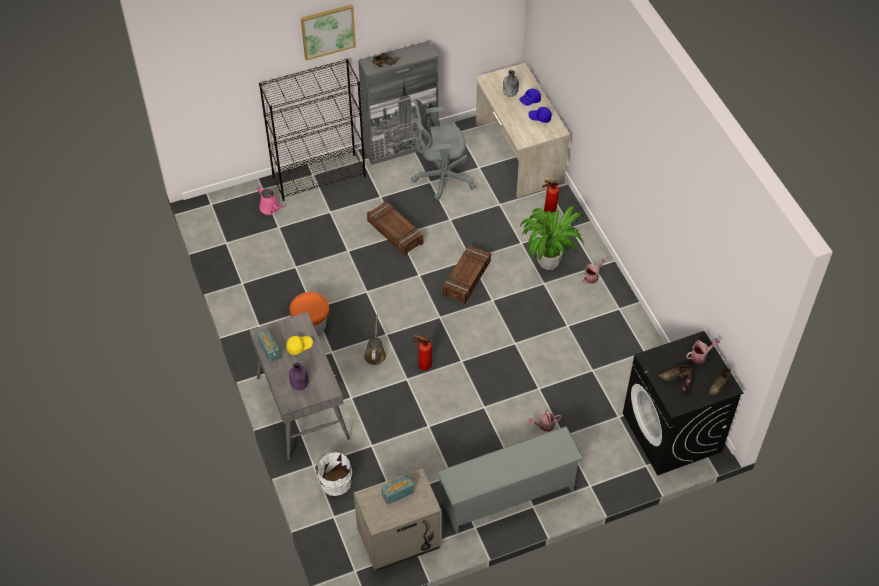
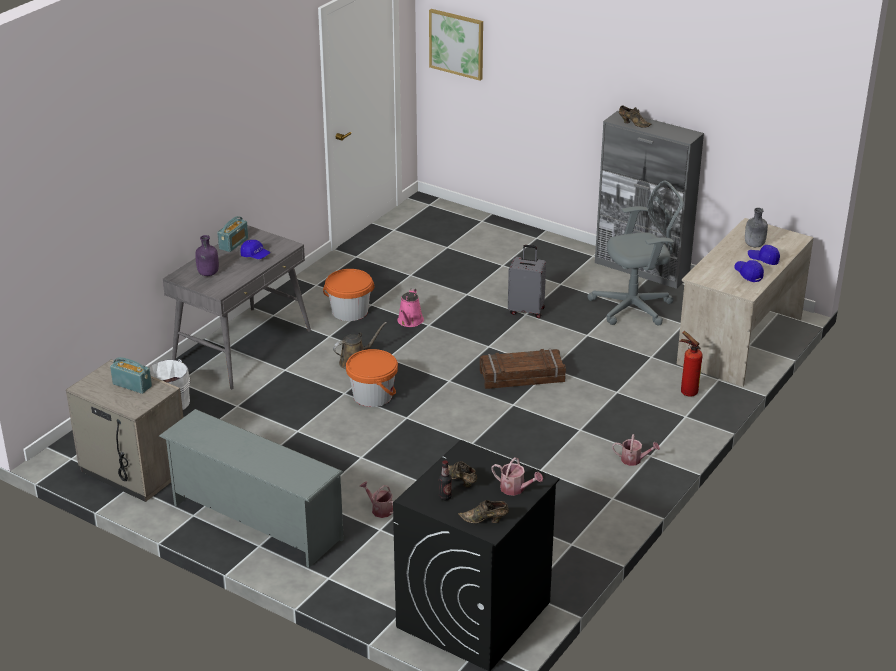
camera: 55 degrees right, 20 degrees down
(271, 208) = (465, 234): pink watering can -> pink watering can (410, 321)
(299, 346) = (255, 256): yellow cap -> blue cap
(319, 177) = (538, 242): black bookcase -> none
(328, 31) = (590, 49): picture -> picture (457, 43)
(395, 232) = (526, 310): crate -> grey suitcase
(422, 365) = (373, 395): fire extinguisher -> orange bucket
(440, 177) = (635, 307): grey office chair -> grey office chair turned 120 degrees clockwise
(548, 261) = (616, 420): potted plant -> none

